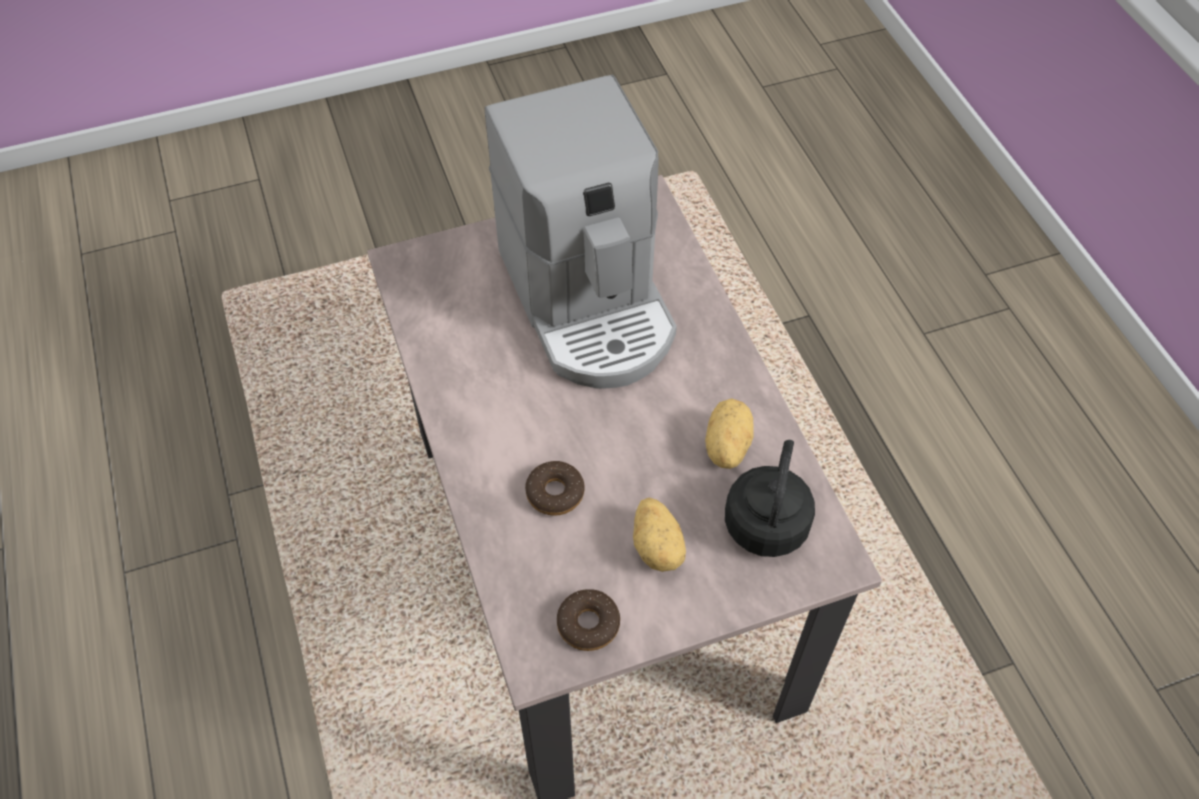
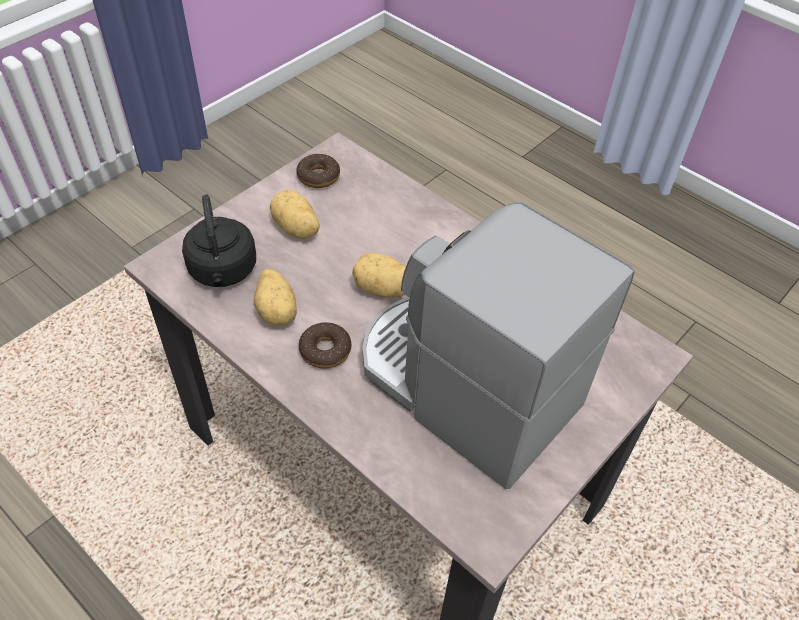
camera: 150 degrees right, 5 degrees down
(555, 493) = (387, 234): donut -> donut (325, 350)
(603, 425) = (383, 290): none -> potato

